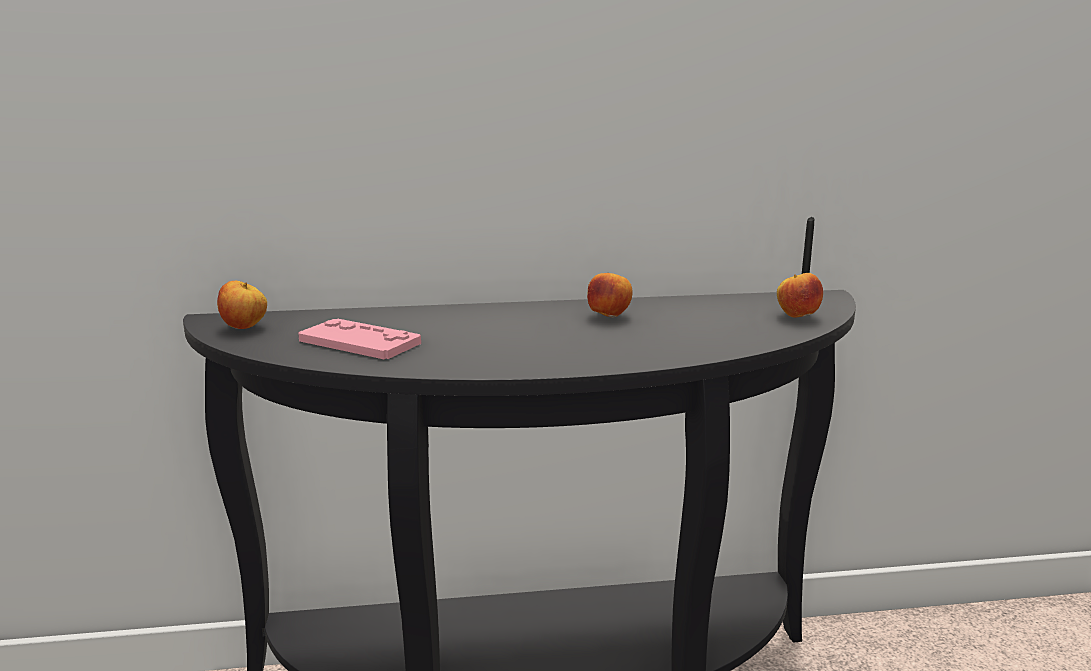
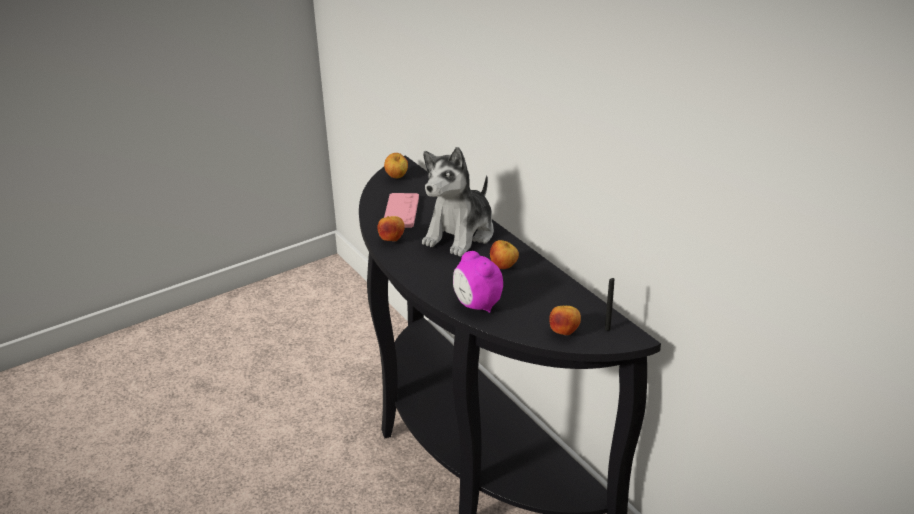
camera: 65 degrees right, 15 degrees up
(437, 360) = (391, 240): none -> apple
(489, 322) = (460, 234): none -> plush toy
(695, 344) = (477, 305): none -> alarm clock

